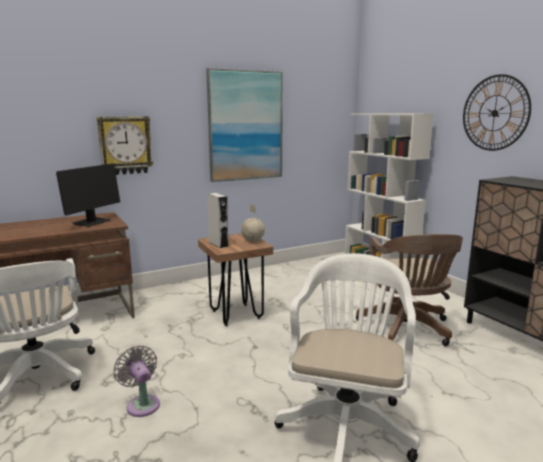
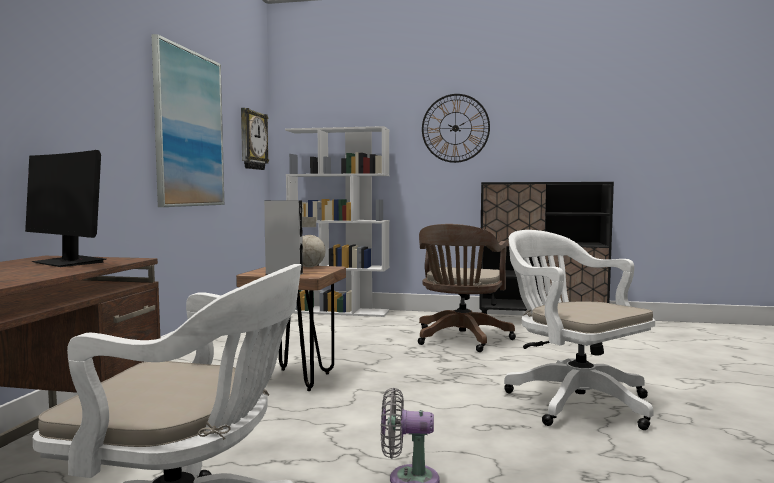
camera: 50 degrees left, 10 degrees down
(92, 222) = (69, 262): monitor -> monitor turned 150 degrees clockwise
(125, 145) = (57, 133): wall clock -> wall clock (252, 140)
(406, 329) = (461, 339): brown office chair -> brown office chair turned 75 degrees clockwise

